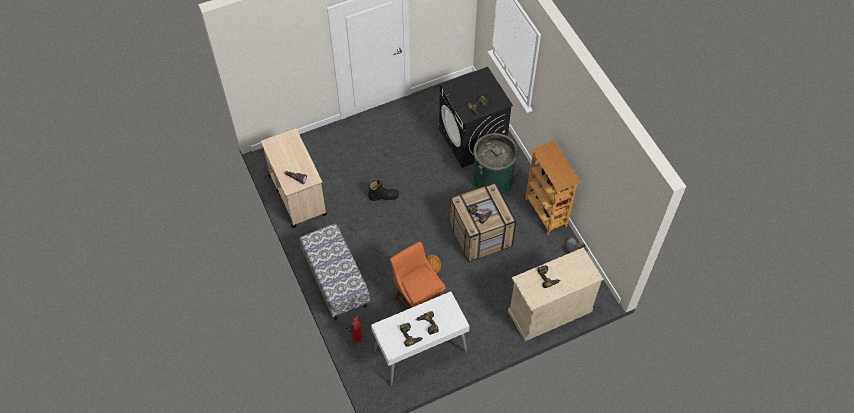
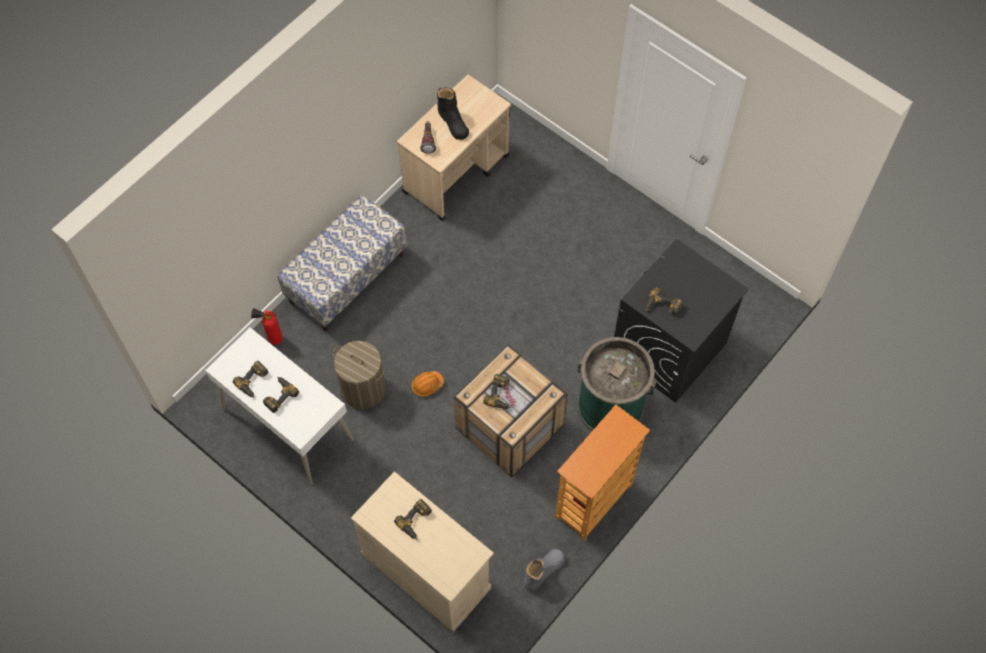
camera: 65 degrees right, 5 degrees up
(383, 196) = (508, 276): black boot -> black boot (453, 122)
(418, 300) = (363, 389): orange chair -> laundry basket

